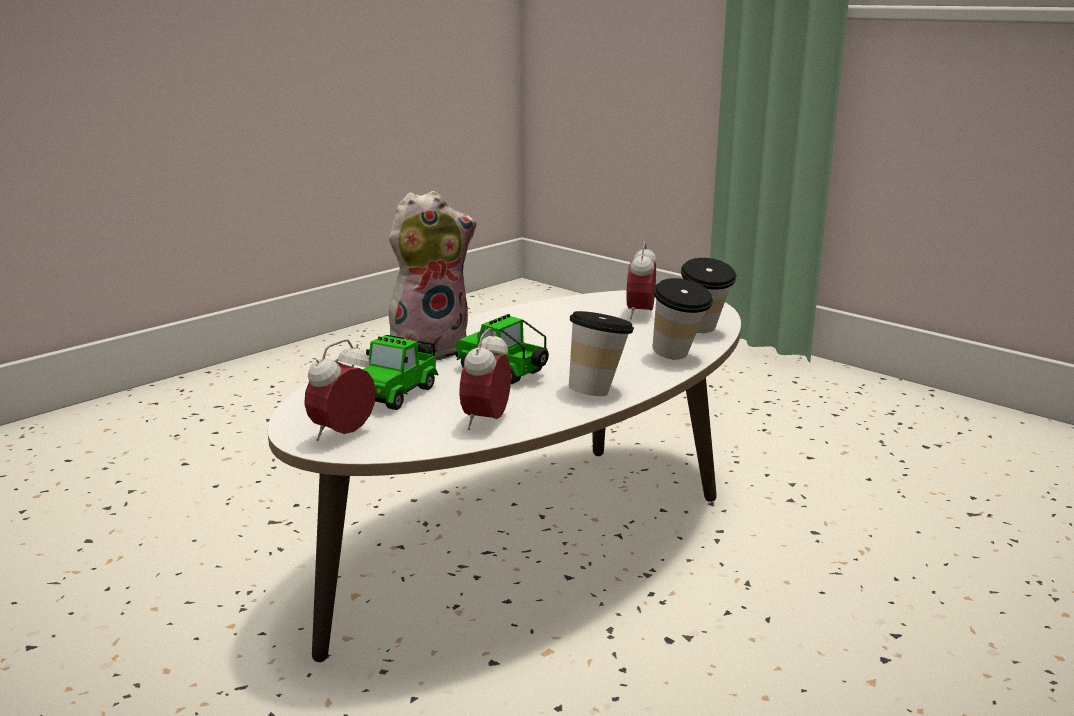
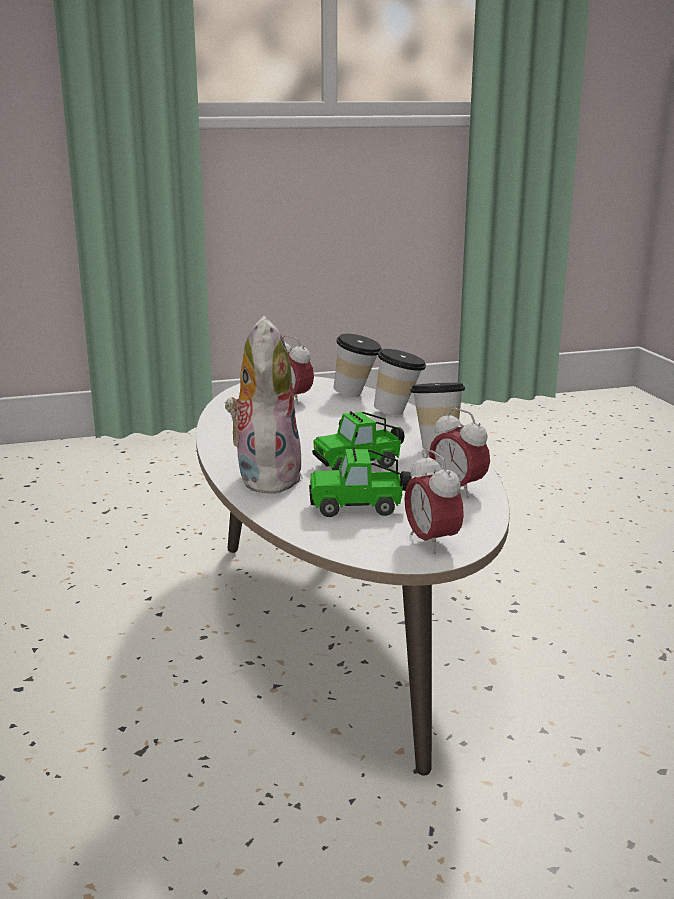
camera: 60 degrees left, 0 degrees up
(398, 393) = (360, 507): toy car -> toy car turned 120 degrees clockwise

